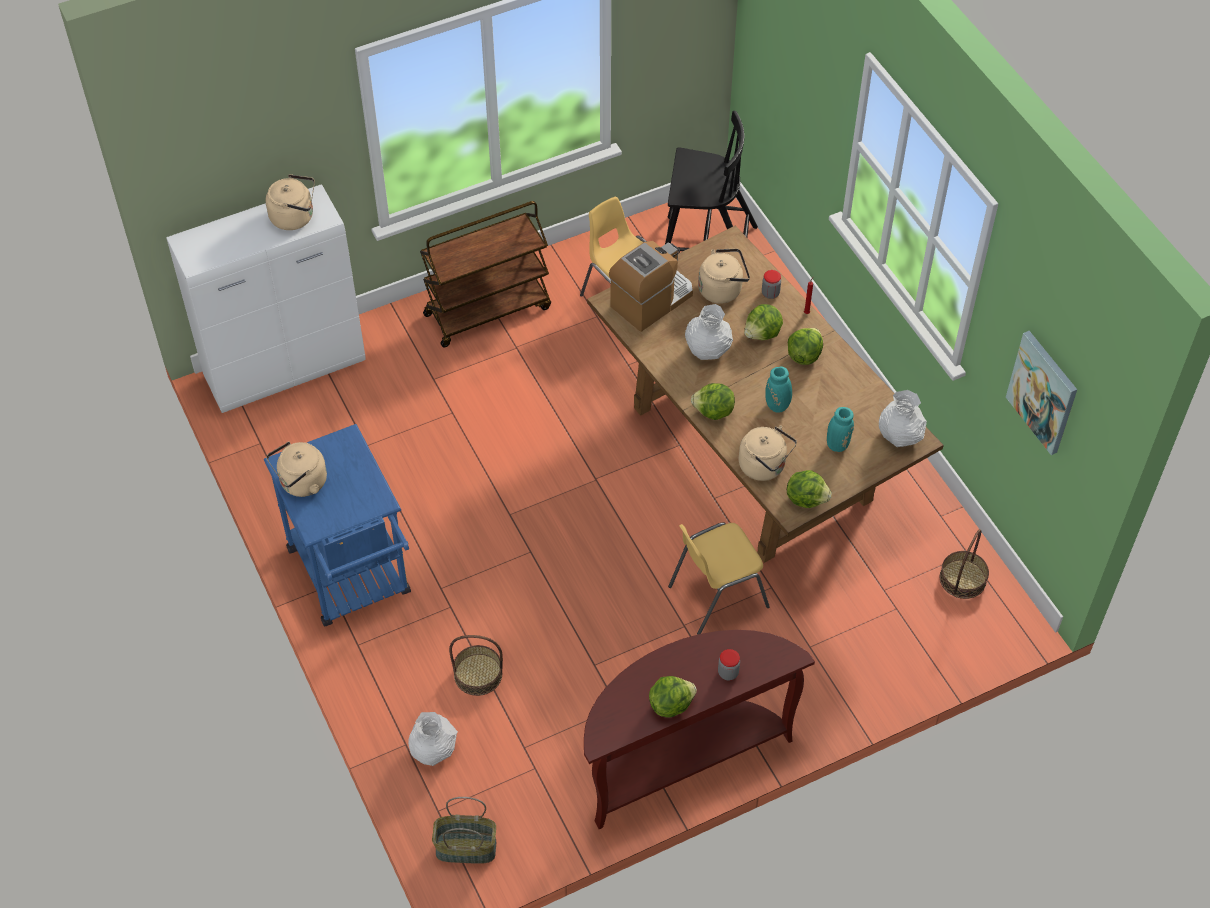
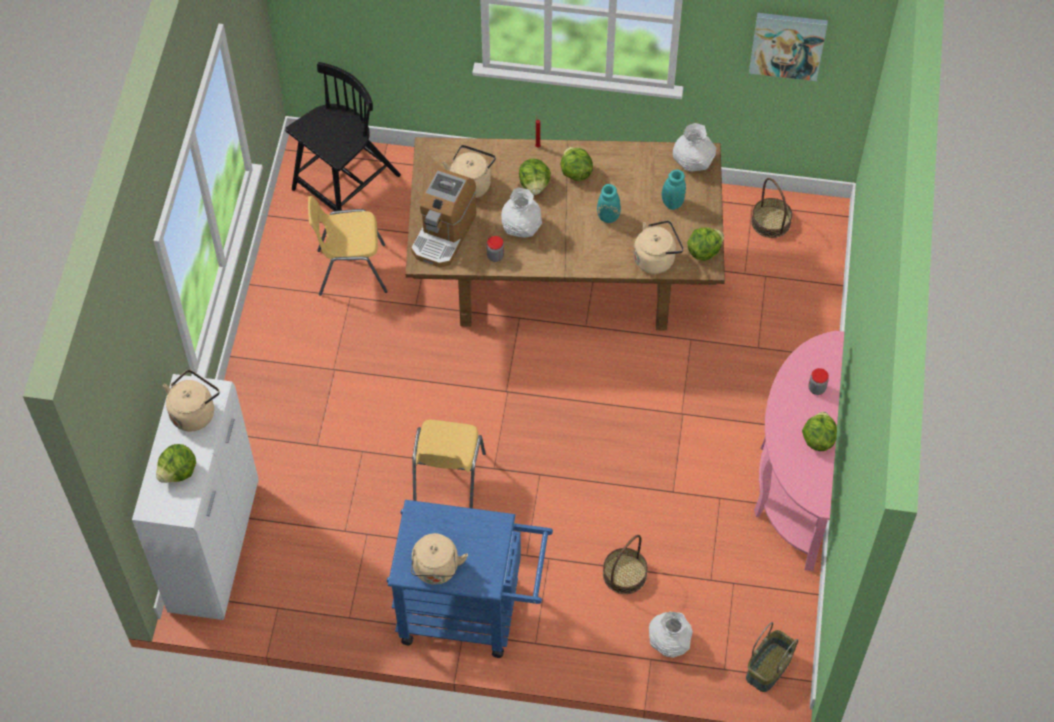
camera: 55 degrees left, 5 degrees up
(488, 310) = (279, 367): brown cart -> none
(652, 301) = (444, 234): coffee machine -> coffee machine turned 150 degrees counterclockwise
(682, 758) = (792, 483): brown console table -> pink console table
(713, 412) = (582, 259): lettuce -> lettuce (179, 472)
(716, 596) = (672, 377): yellow chair -> yellow chair (448, 481)
(770, 293) = (500, 156): jar -> jar (495, 256)

